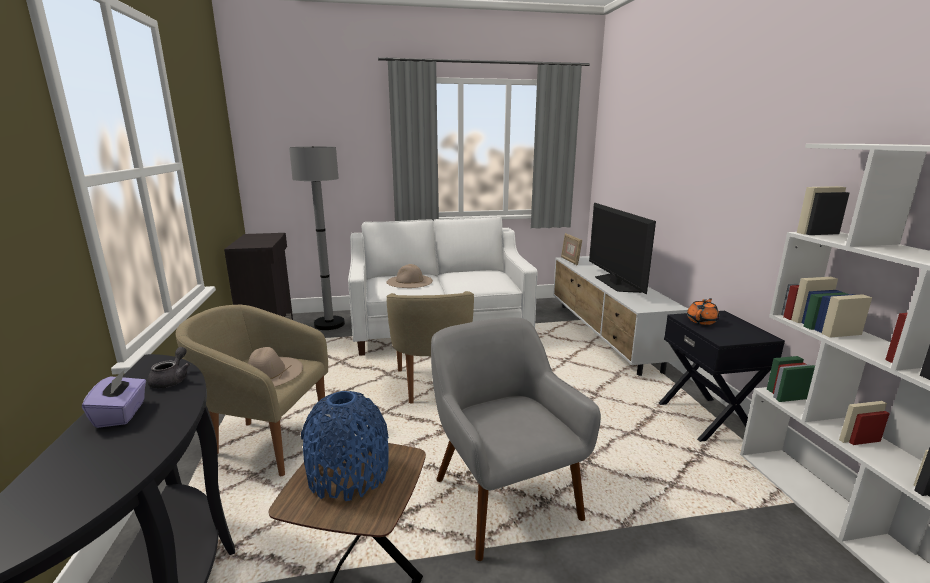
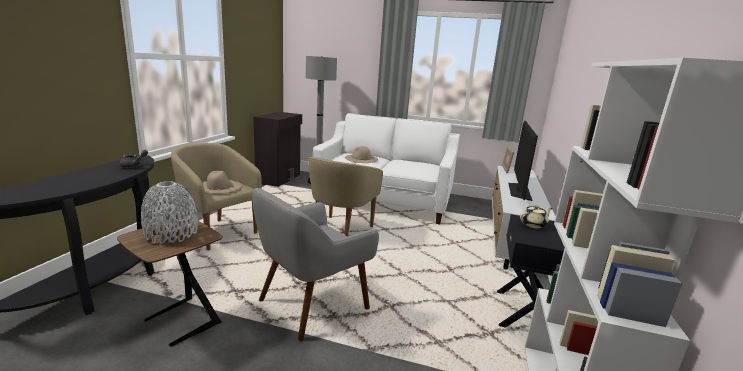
camera: 25 degrees right, 0 degrees up
(121, 414) = (94, 172): purple tissue box -> none
(348, 474) = (171, 233): blue vase -> grey vase
(503, 498) = (311, 304): grey armchair -> grey armchair turned 135 degrees counterclockwise
(702, 321) = (533, 225): orange teapot -> beige teapot

